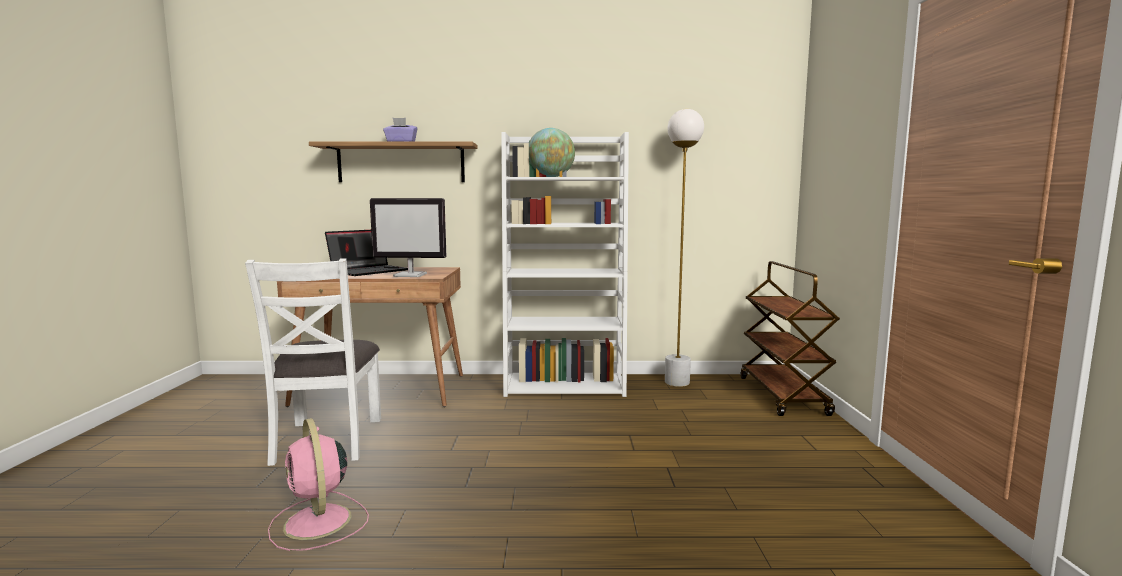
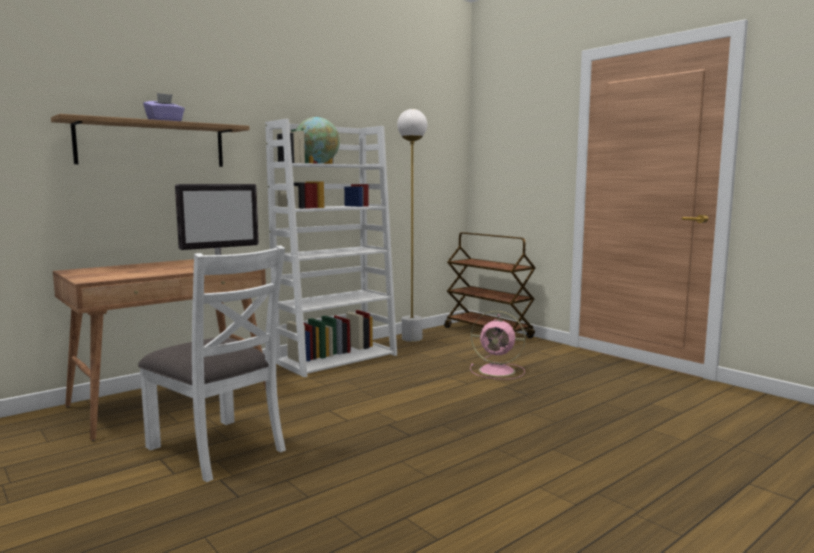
camera: 40 degrees left, 0 degrees up
(318, 523) = (358, 492): pink fan -> pink fan (498, 371)
(369, 271) = (150, 267): laptop -> none

